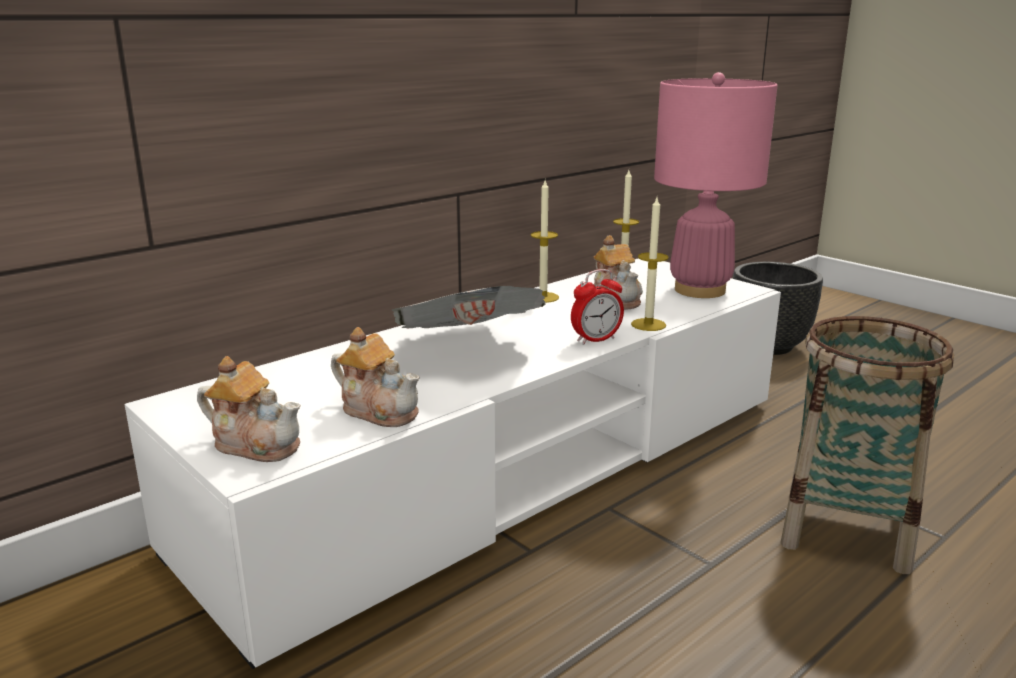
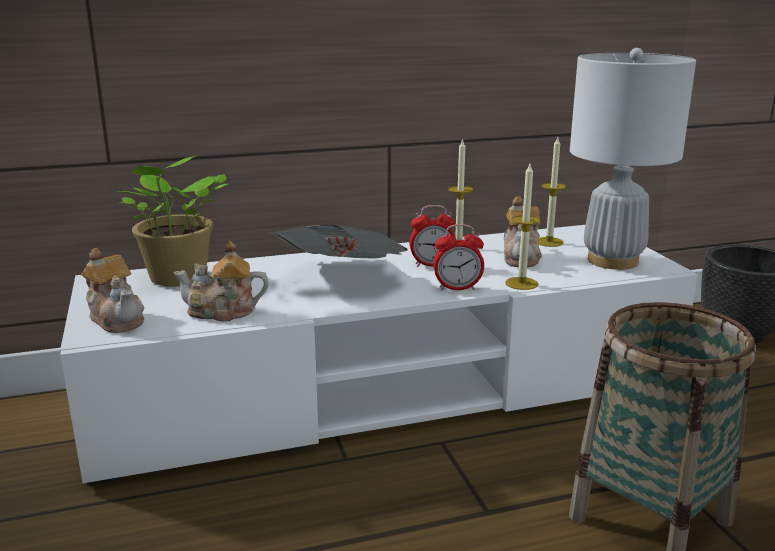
camera: 25 degrees right, 0 degrees up
(273, 384) = (177, 279): none -> potted plant
(379, 410) = (223, 312): teapot -> teapot turned 120 degrees clockwise
(541, 320) = (432, 265): none -> alarm clock
(699, 290) = (612, 260): pink table lamp -> white table lamp

